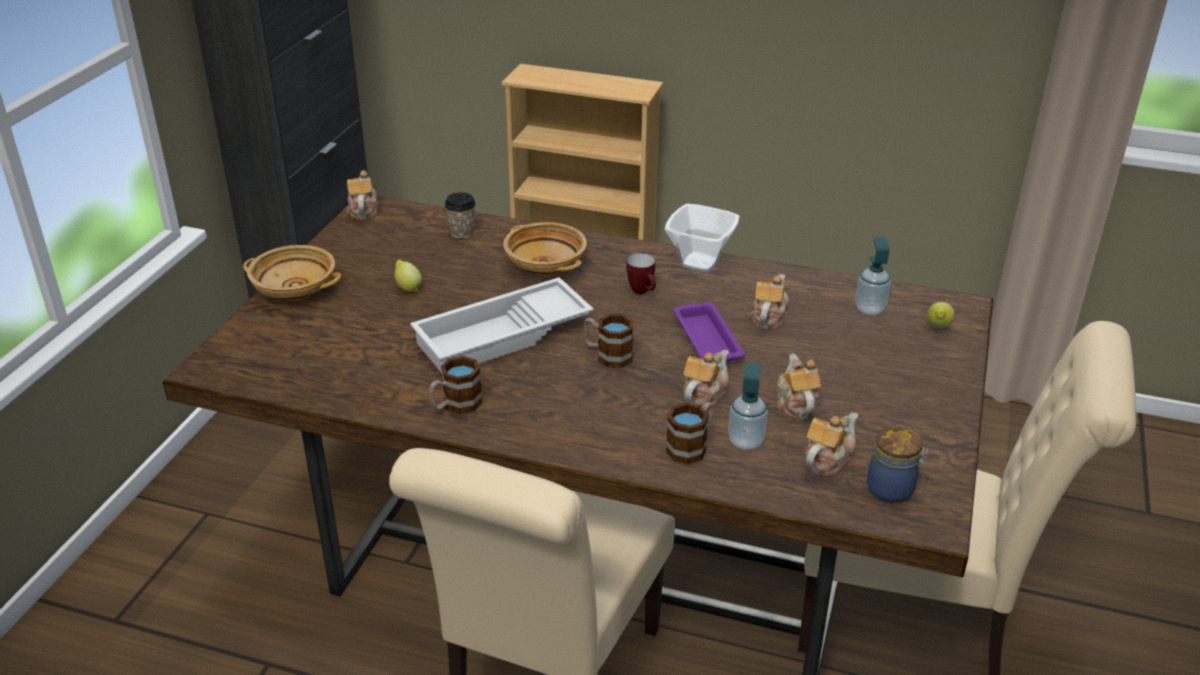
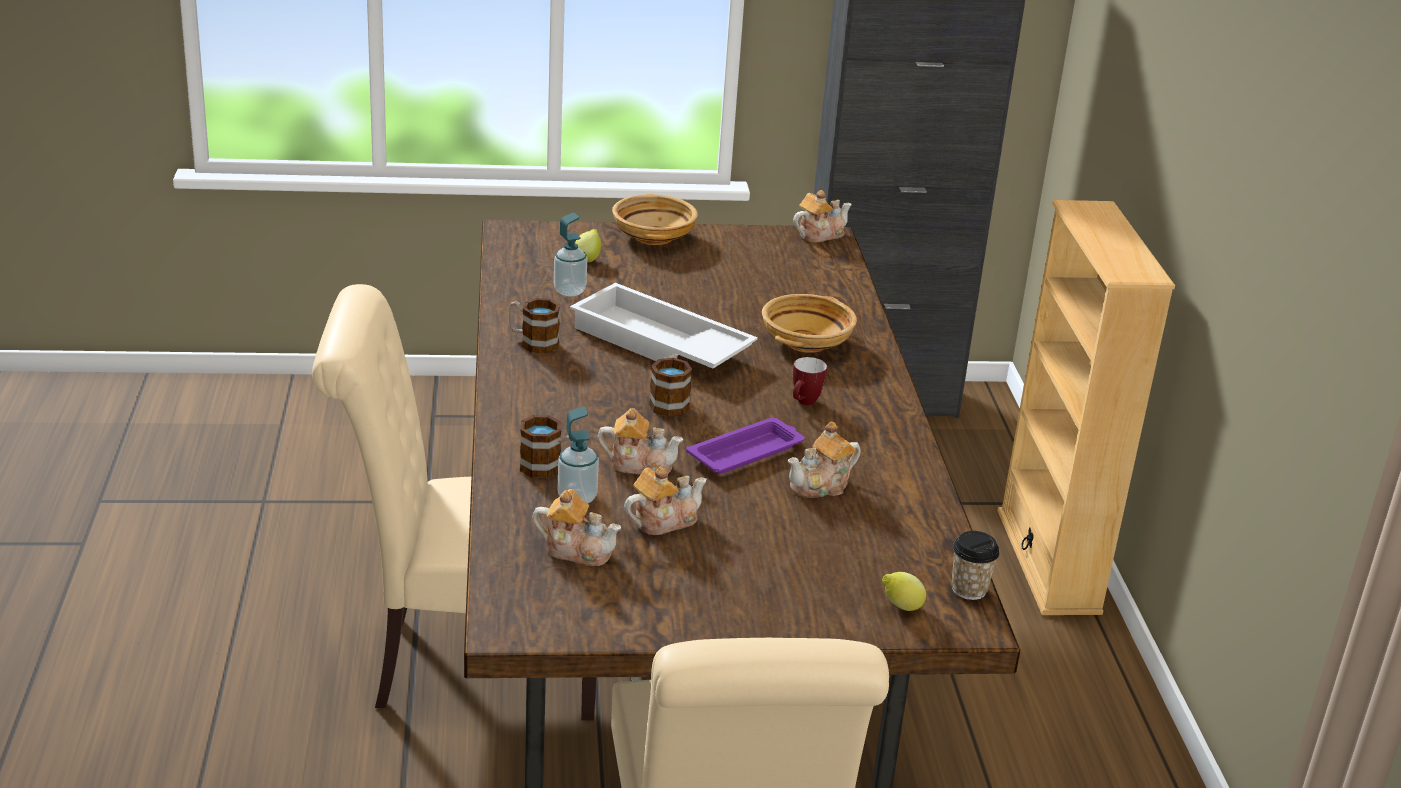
camera: 65 degrees right, 5 degrees down
(408, 288) = (701, 284): lemon -> lemon (587, 259)
(462, 233) = (826, 289): cup -> cup (969, 589)
(700, 263) = (896, 429): bowl -> none
(768, 317) = (821, 485): teapot -> teapot turned 150 degrees clockwise
(870, 309) = (901, 553): soap dispenser -> soap dispenser (569, 291)
(892, 490) = (549, 596): jar -> none

